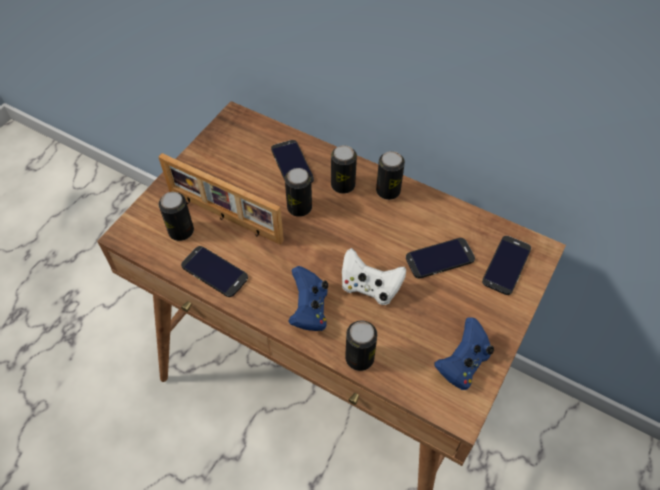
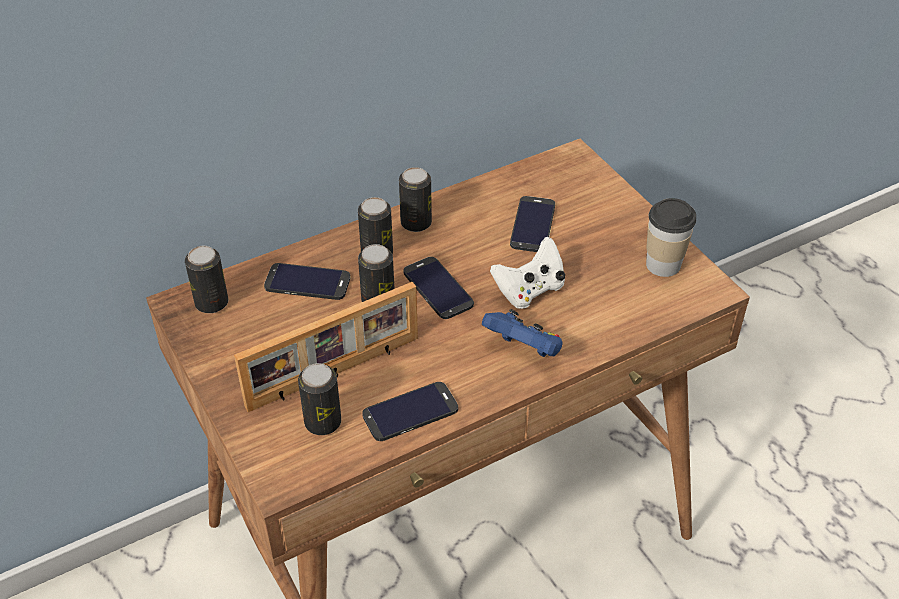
camera: 60 degrees left, 10 degrees down
(359, 358) = (610, 334): can -> can (211, 303)
(462, 364) = (663, 264): blue game controller -> cup
(506, 265) = (575, 185): phone -> phone (438, 288)

